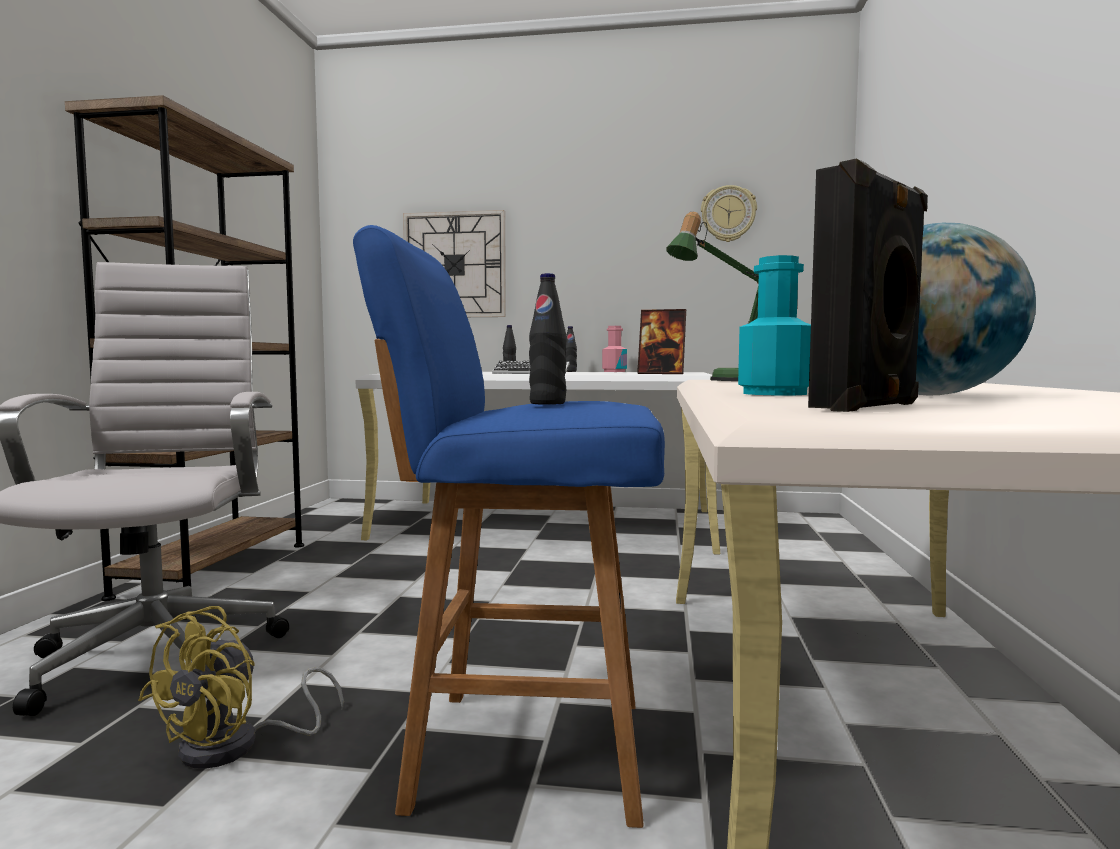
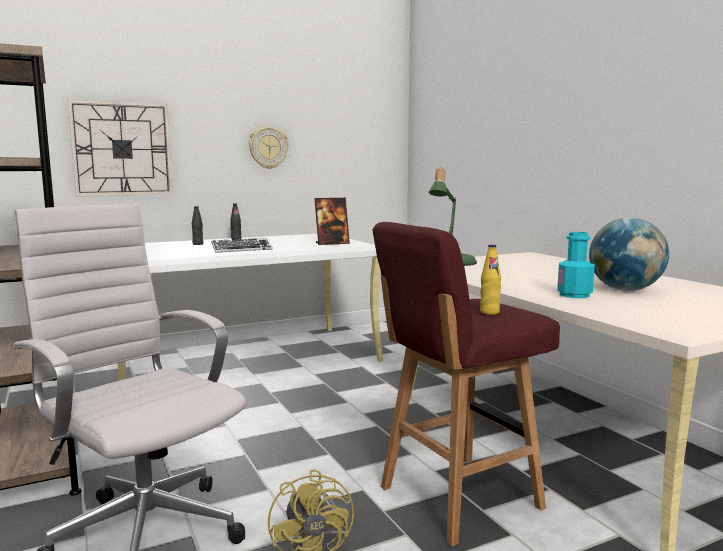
camera: 35 degrees left, 5 degrees up
(523, 750) = (456, 498): blue stool -> red stool
(547, 403) = (489, 312): black bottle -> yellow bottle
(614, 371) = (269, 237): pink bottle -> none
(728, 214) = (336, 119): wall clock -> wall clock (268, 148)
(869, 407) = (666, 312): black speaker -> none

